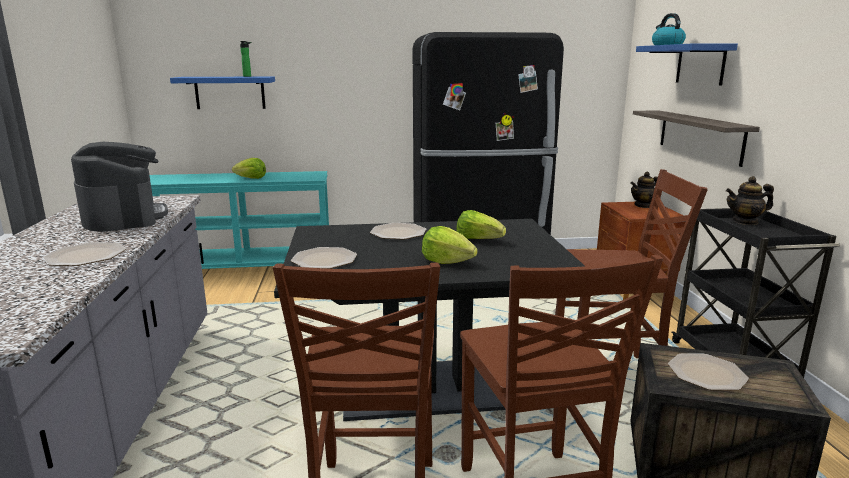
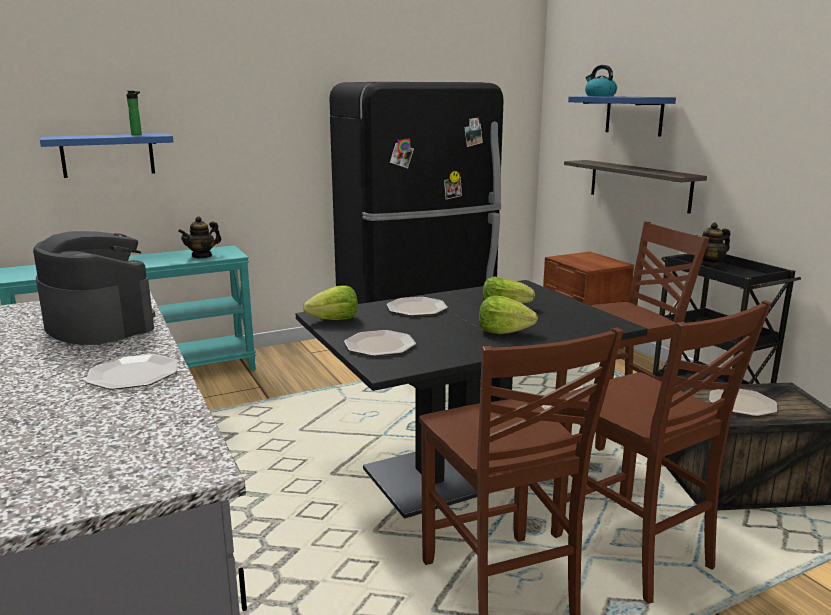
camera: 20 degrees left, 0 degrees up
(251, 178) = (152, 262): lettuce -> lettuce (334, 320)
(643, 205) = (586, 257): teapot -> teapot (202, 256)

